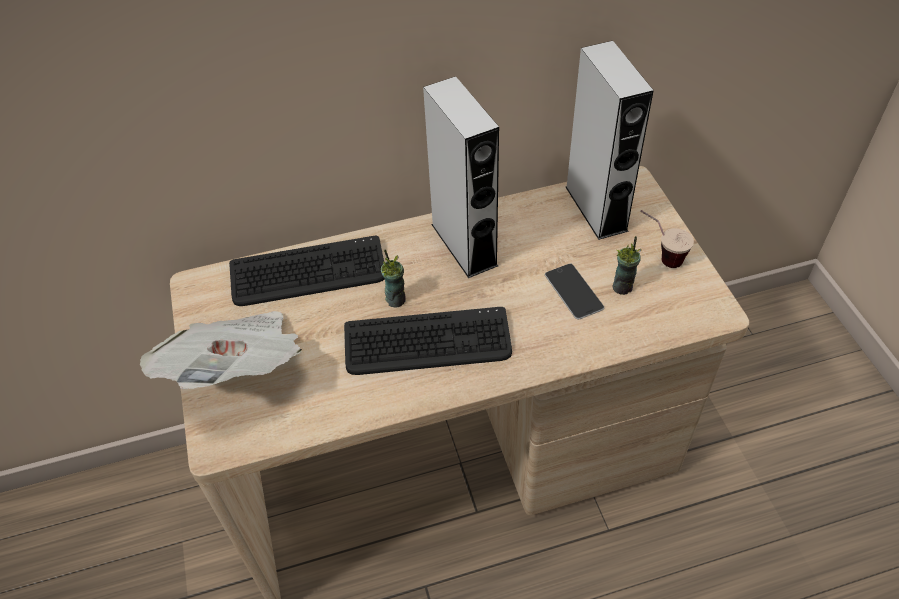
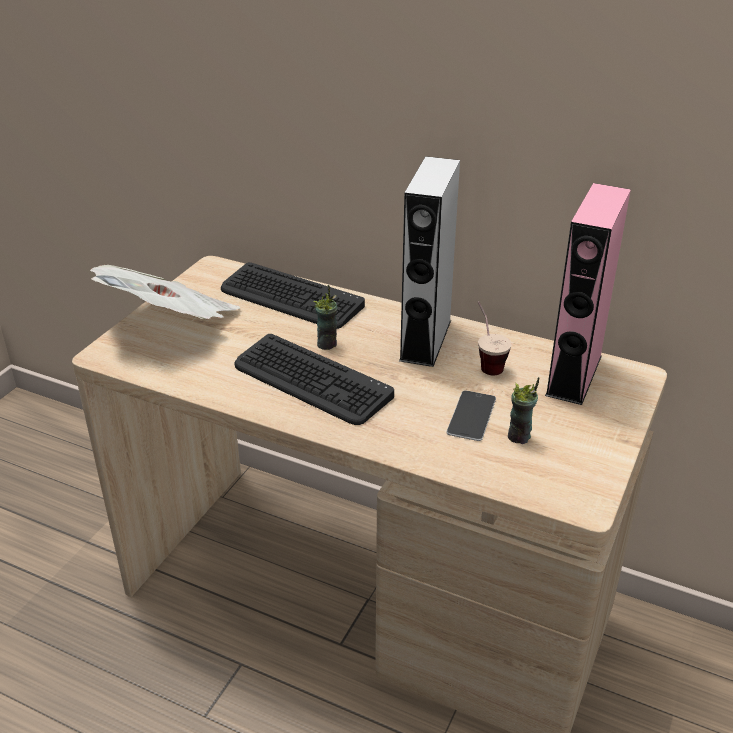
camera: 40 degrees right, 15 degrees down
(596, 208) = (574, 375): grey speaker -> pink speaker
(659, 256) = (586, 436): cup -> cup (486, 362)

